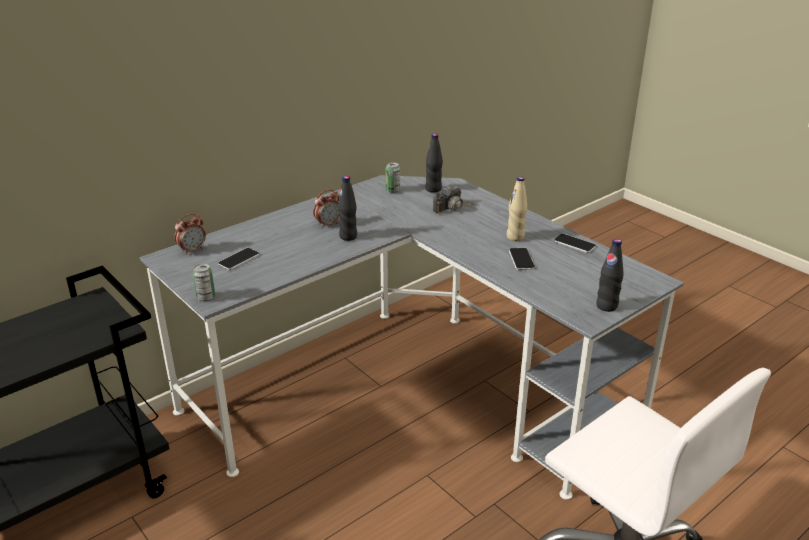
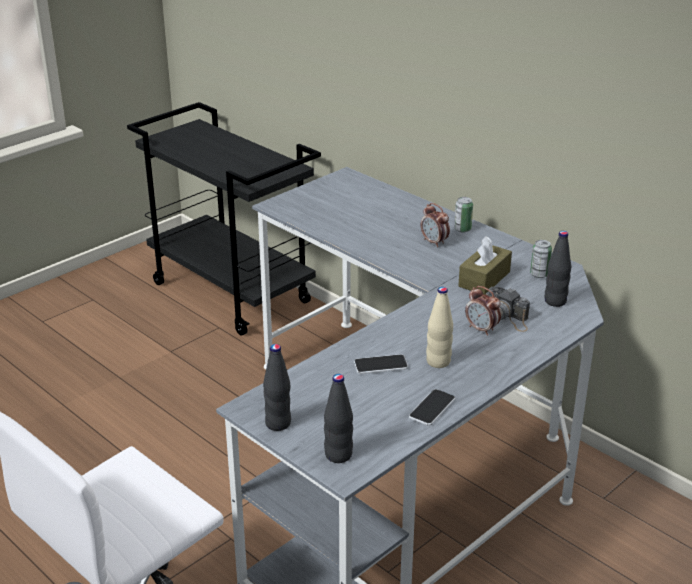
camera: 85 degrees right, 0 degrees up
(192, 250) = (362, 185): alarm clock -> alarm clock (482, 329)
(206, 297) = (281, 201): can -> can (462, 229)
(239, 259) = (349, 207): phone -> none
(348, 236) = (409, 255): black bottle -> black bottle (338, 455)
(396, 210) = (484, 279): none -> brown tissue box

